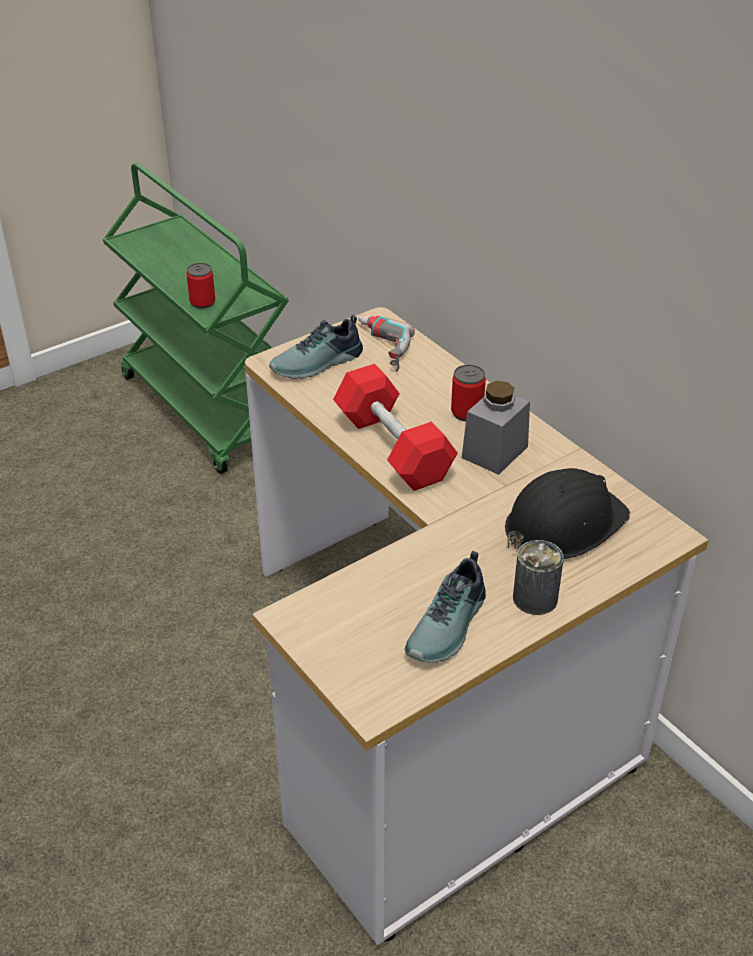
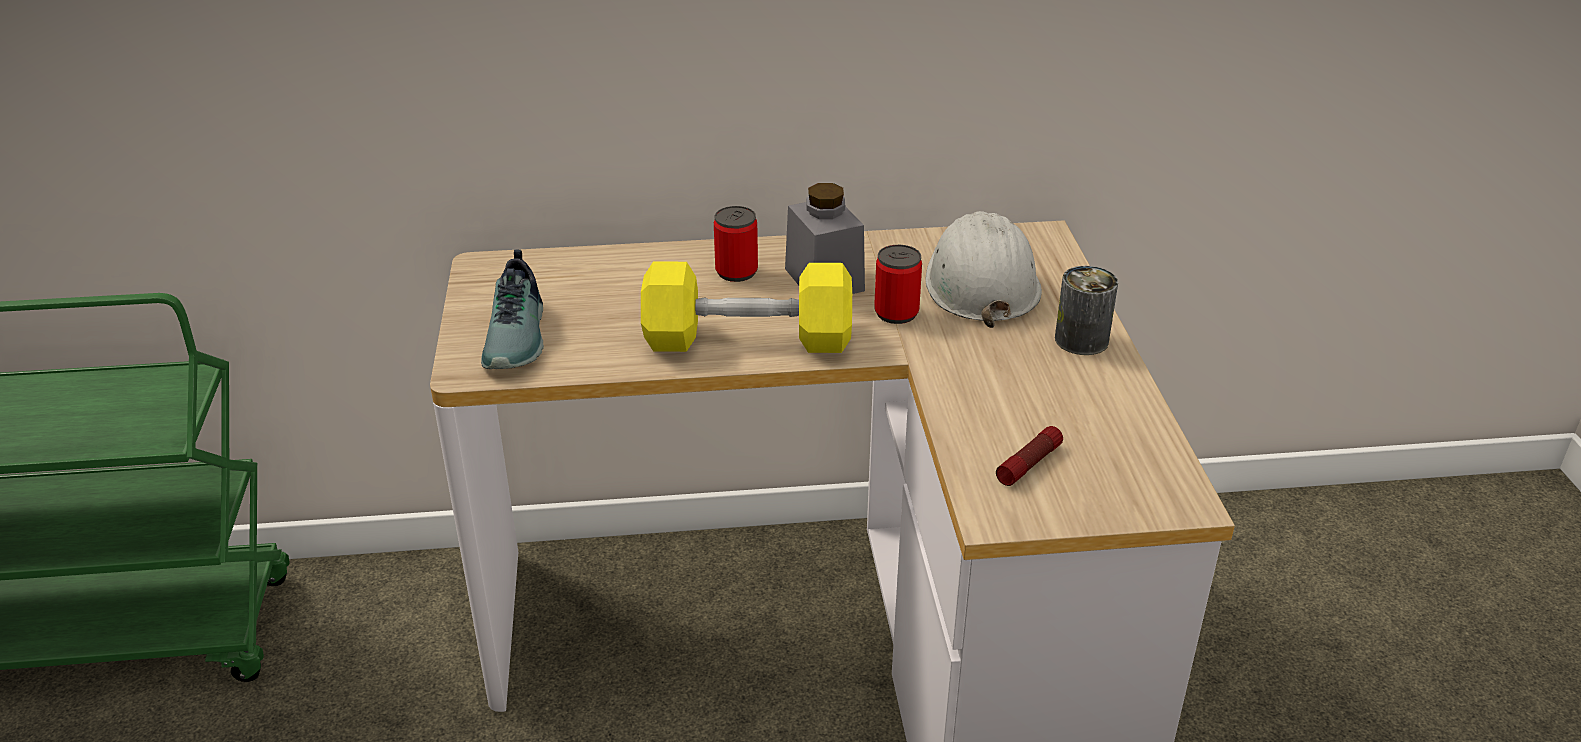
camera: 60 degrees left, 5 degrees down
(202, 302) = (121, 434): can -> can (896, 313)
(357, 616) = (1029, 464): none -> flashlight
(378, 348) = (542, 285): power drill -> none
(393, 447) = (748, 339): red dumbbell -> yellow dumbbell
(450, 626) = (1088, 406): shoe -> none
(563, 524) = (980, 283): black hard hat -> white hard hat

